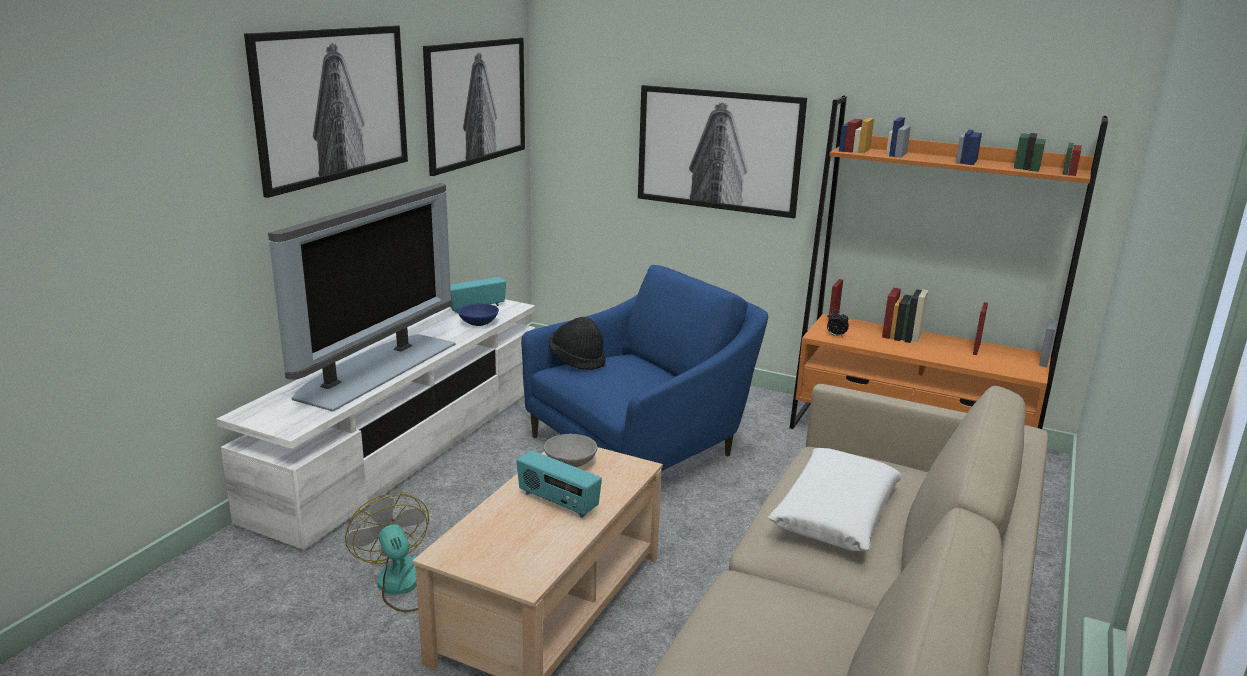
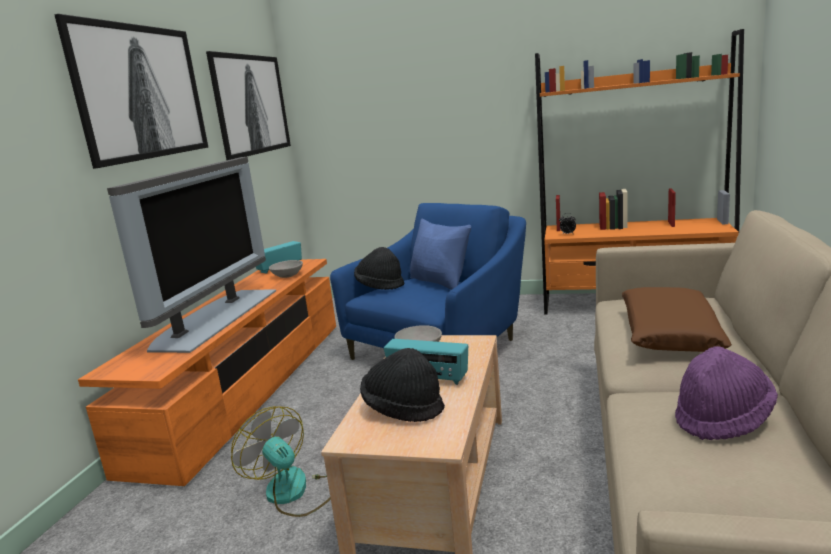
camera: 10 degrees left, 5 degrees down
(407, 448) = (248, 388): white tv stand -> orange tv stand
(479, 323) = (288, 276): blue bowl -> grey bowl
(512, 532) = (403, 408): none -> black hat
(648, 371) = (440, 282): none -> blue pillow
(719, 150) = (446, 117): picture -> none
(795, 629) = (722, 419): none -> purple hat
(835, 512) = (669, 332): white pillow -> brown pillow

